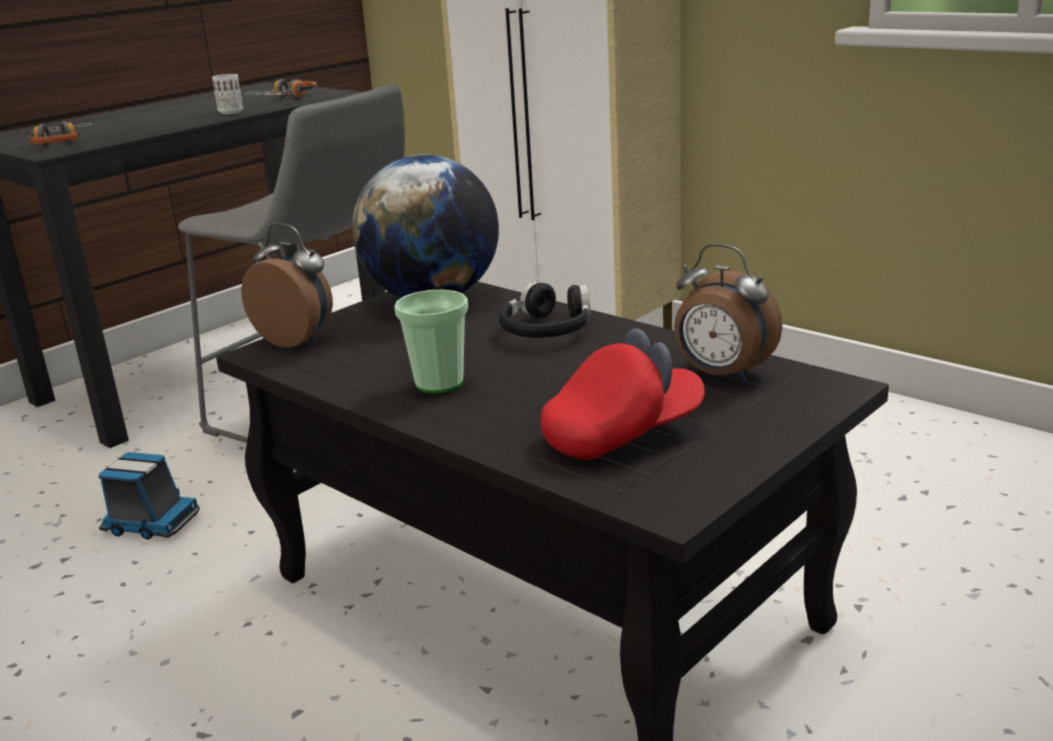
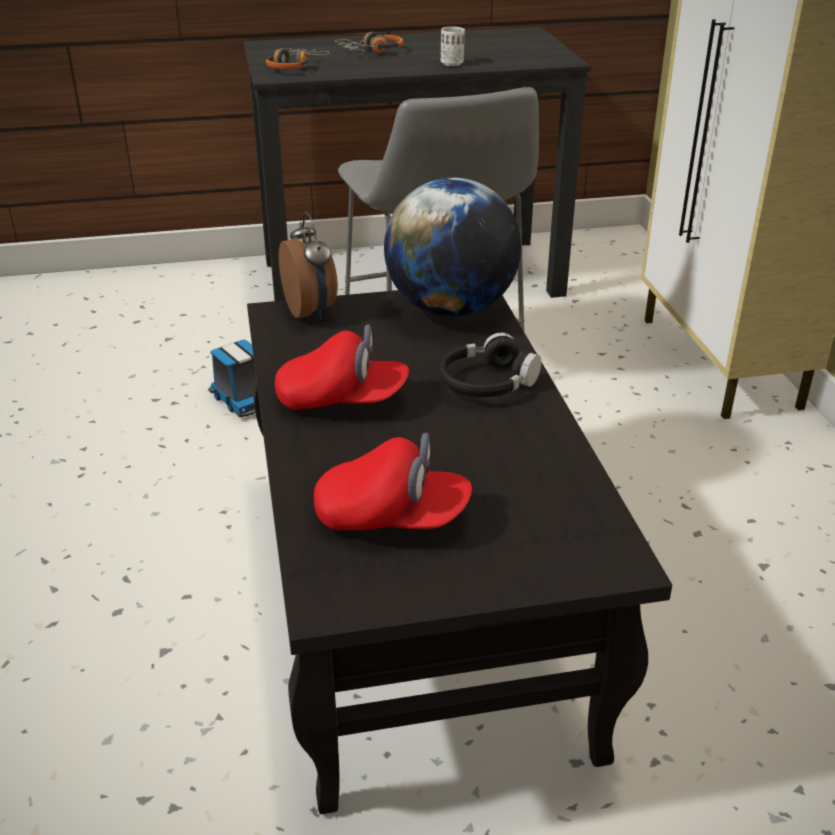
camera: 35 degrees right, 10 degrees up
(287, 98) = (518, 57): headphones -> headphones (371, 52)
(439, 383) = (342, 400): cup -> red cap
(722, 375) = (548, 499): alarm clock -> none

